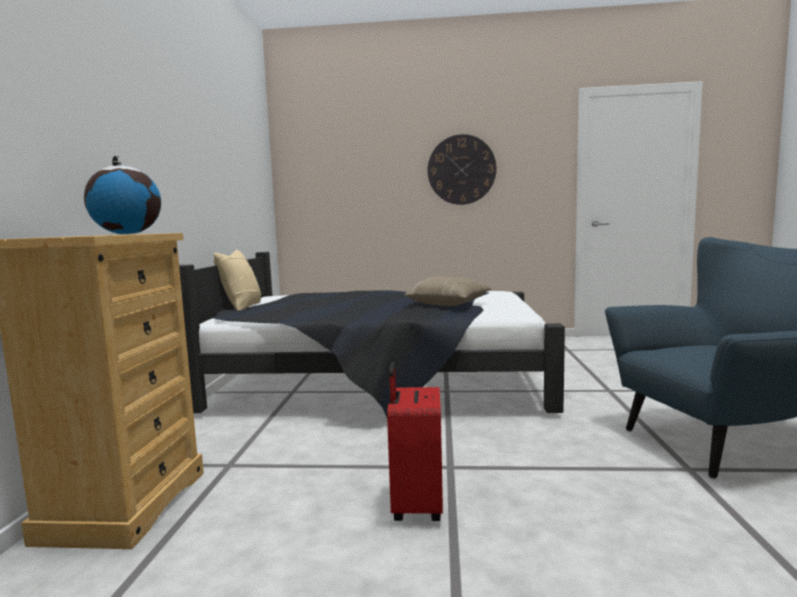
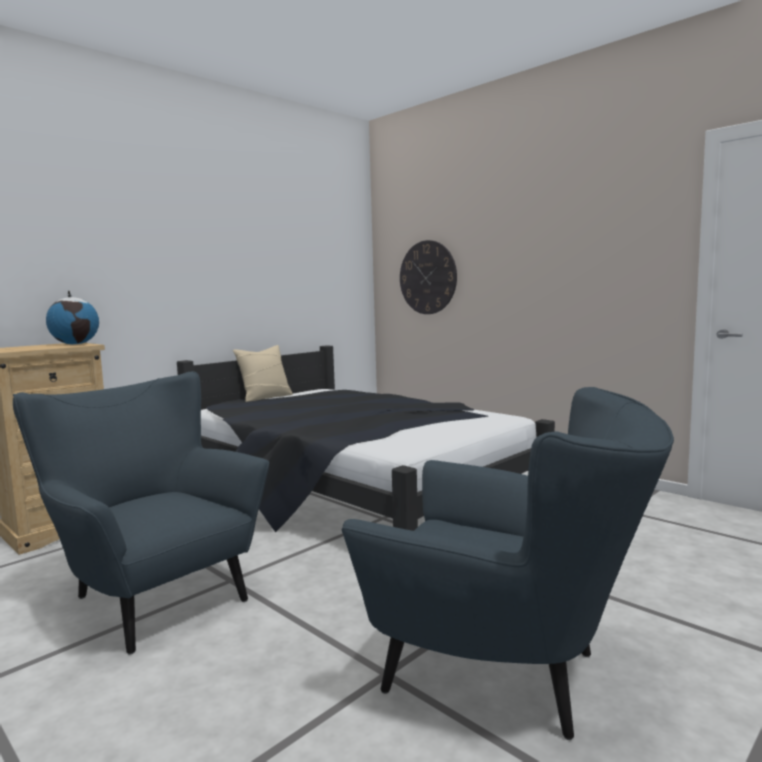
camera: 40 degrees right, 0 degrees up
(415, 506) = (152, 595): red suitcase -> blue armchair
(449, 304) = (383, 424): beige pillow -> none
(461, 170) = (544, 256): wall clock -> wall clock (427, 277)

